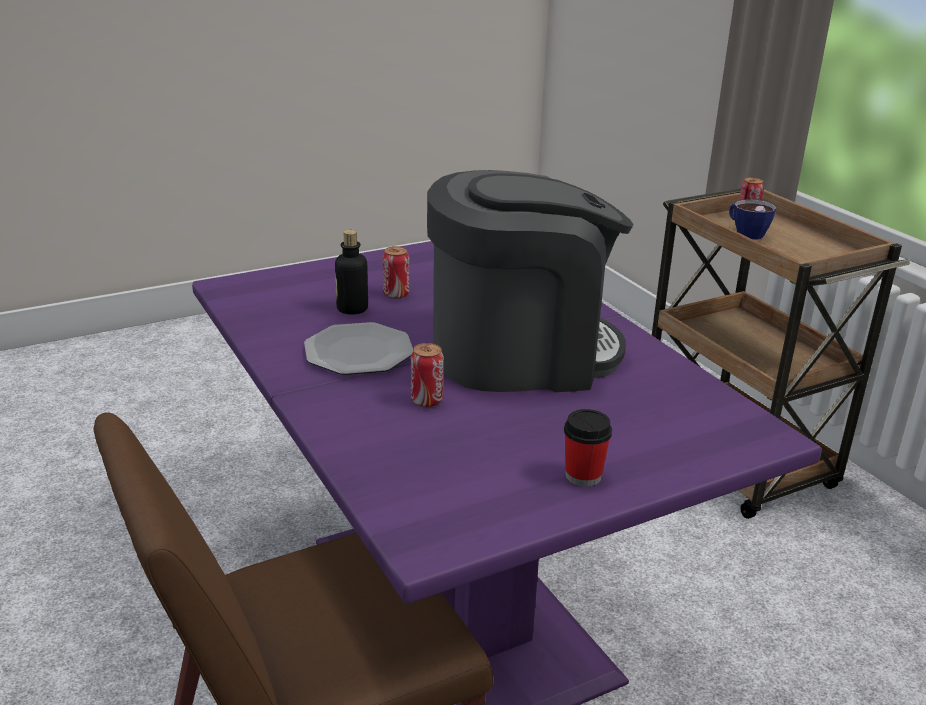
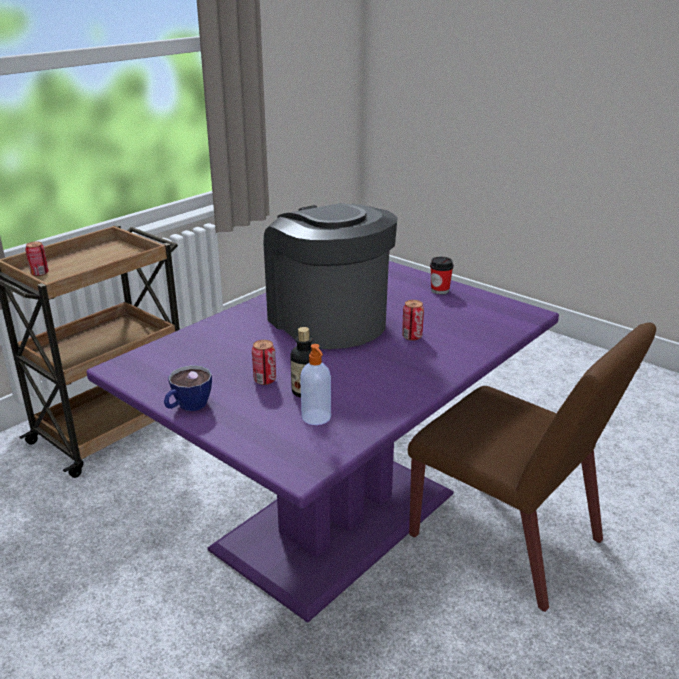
camera: 110 degrees left, 0 degrees up
(297, 305) = (316, 418): none -> soap dispenser
(359, 352) = (372, 371): plate -> none
(745, 233) = (77, 272): cup -> cup (187, 407)

